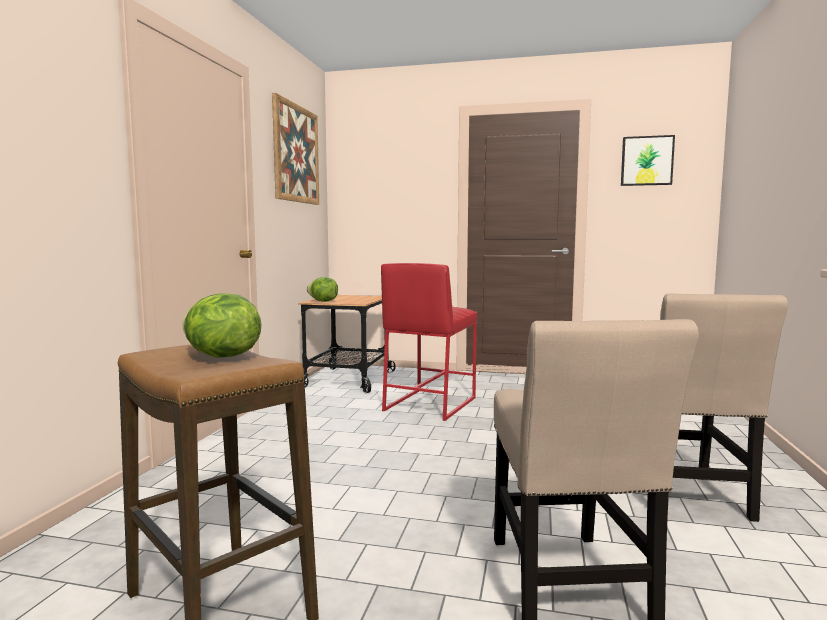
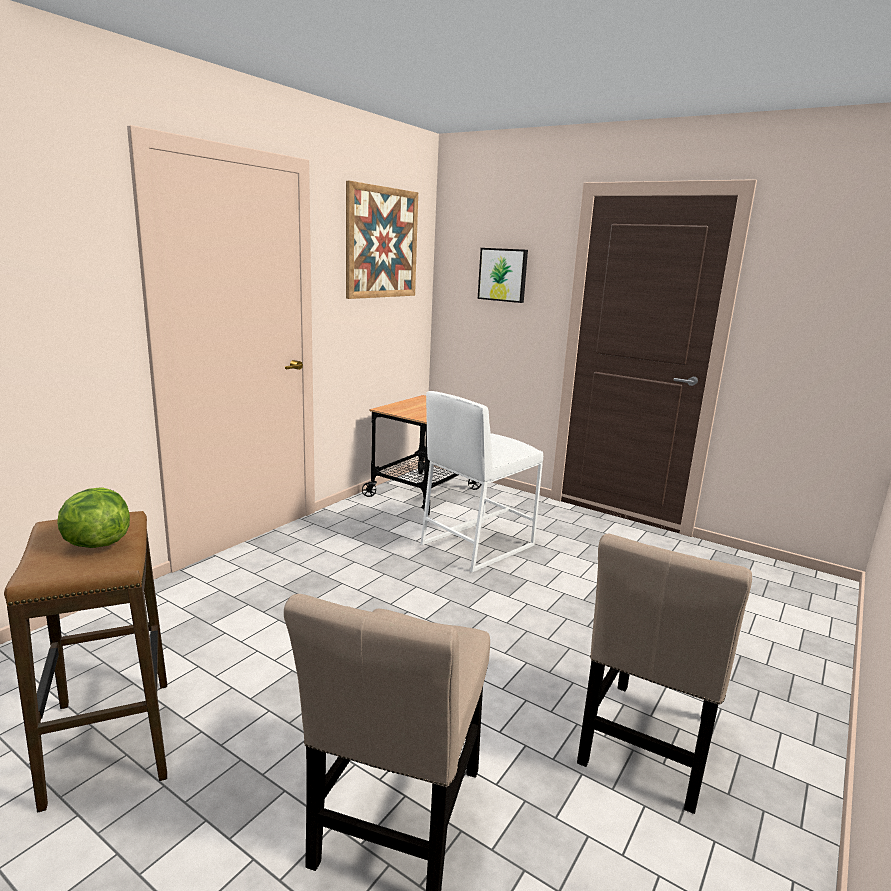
camera: 20 degrees right, 10 degrees up
(323, 301) = (395, 410): lettuce -> none
(429, 404) = (476, 544): red stool -> white stool
(646, 161) = (823, 273): picture -> picture (503, 275)

